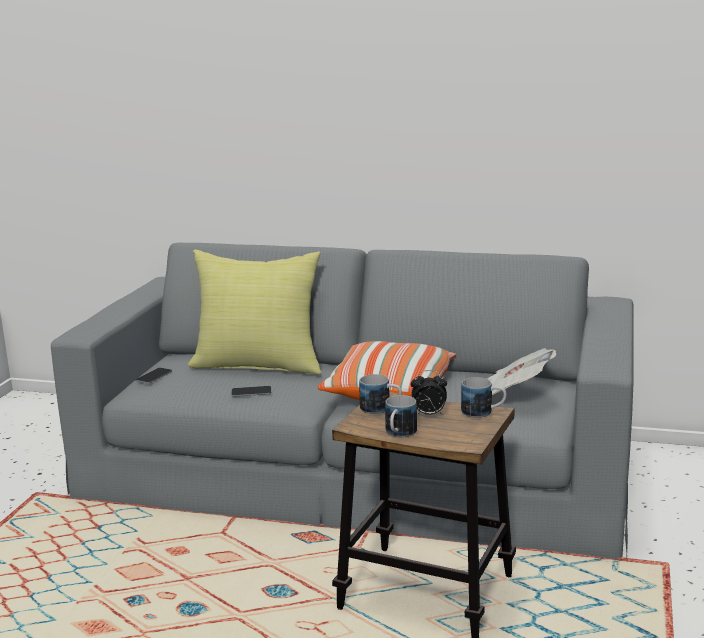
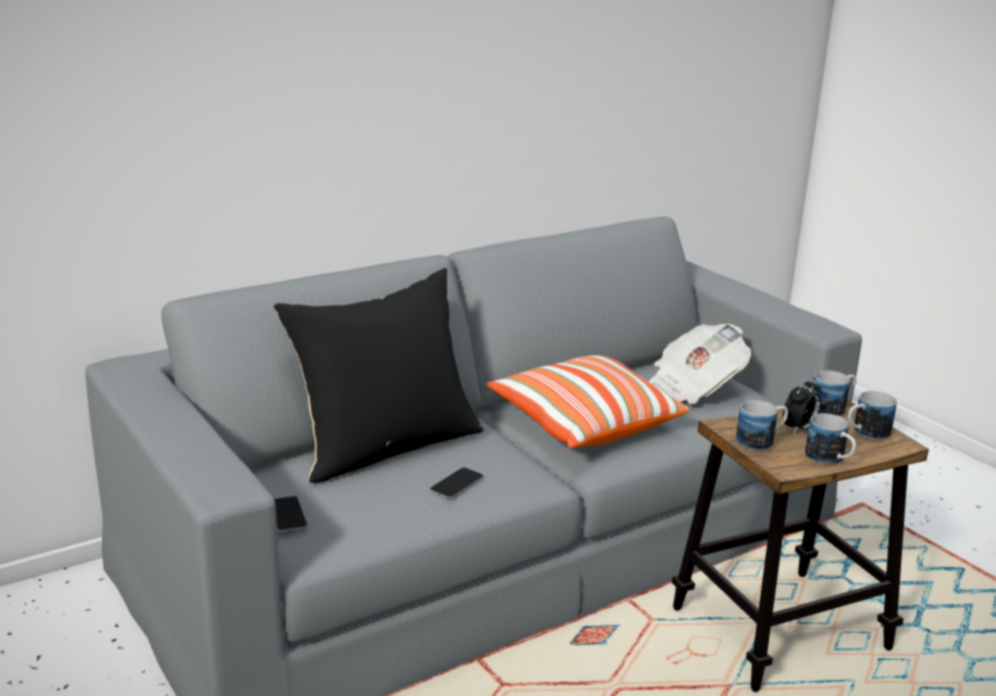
camera: 50 degrees left, 5 degrees up
(259, 365) = (386, 446): yellow pillow -> black pillow
(461, 430) = (865, 433): none -> mug

